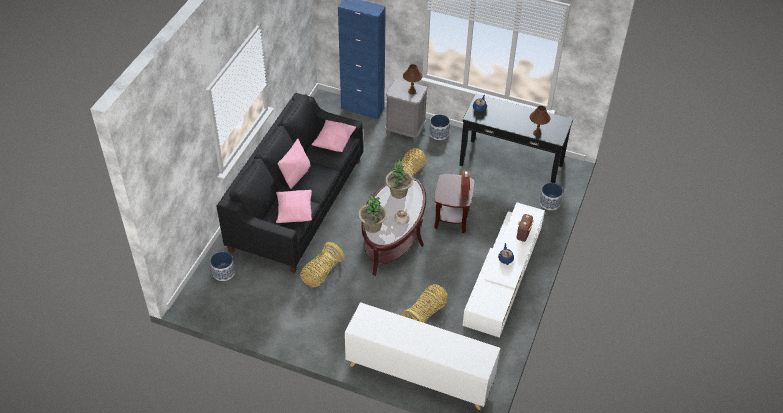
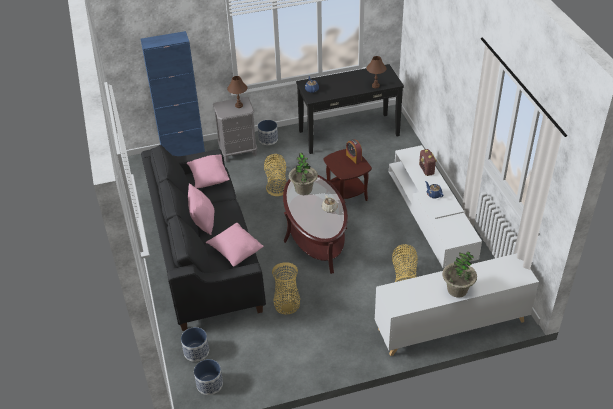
camera: 35 degrees left, 5 degrees down
(372, 226) = (311, 226): potted plant -> potted plant (457, 290)
(549, 203) = (406, 145): planter -> planter (209, 384)

